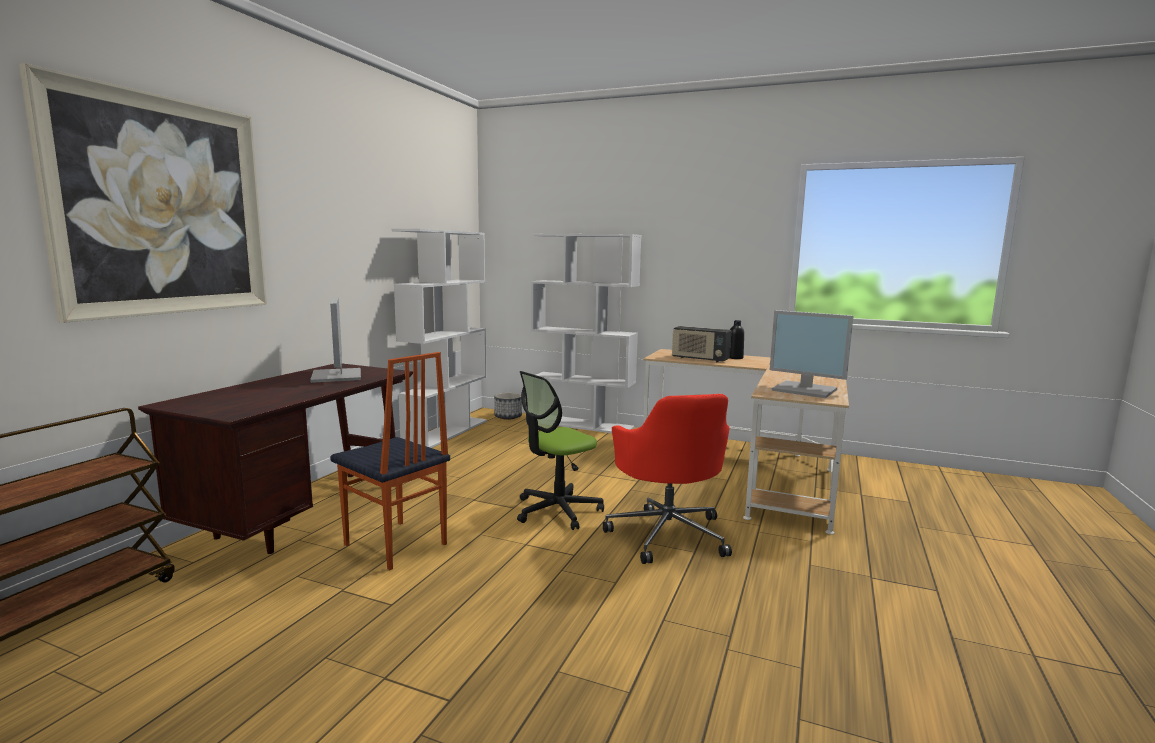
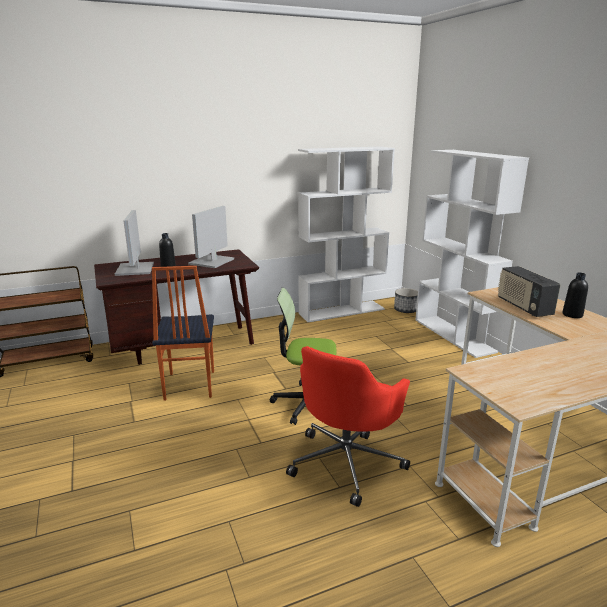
camera: 45 degrees right, 10 degrees up
(162, 207) = (110, 149): picture -> none
(286, 388) = (168, 266): none -> black bottle
(806, 390) = (528, 382): monitor -> monitor (135, 269)

